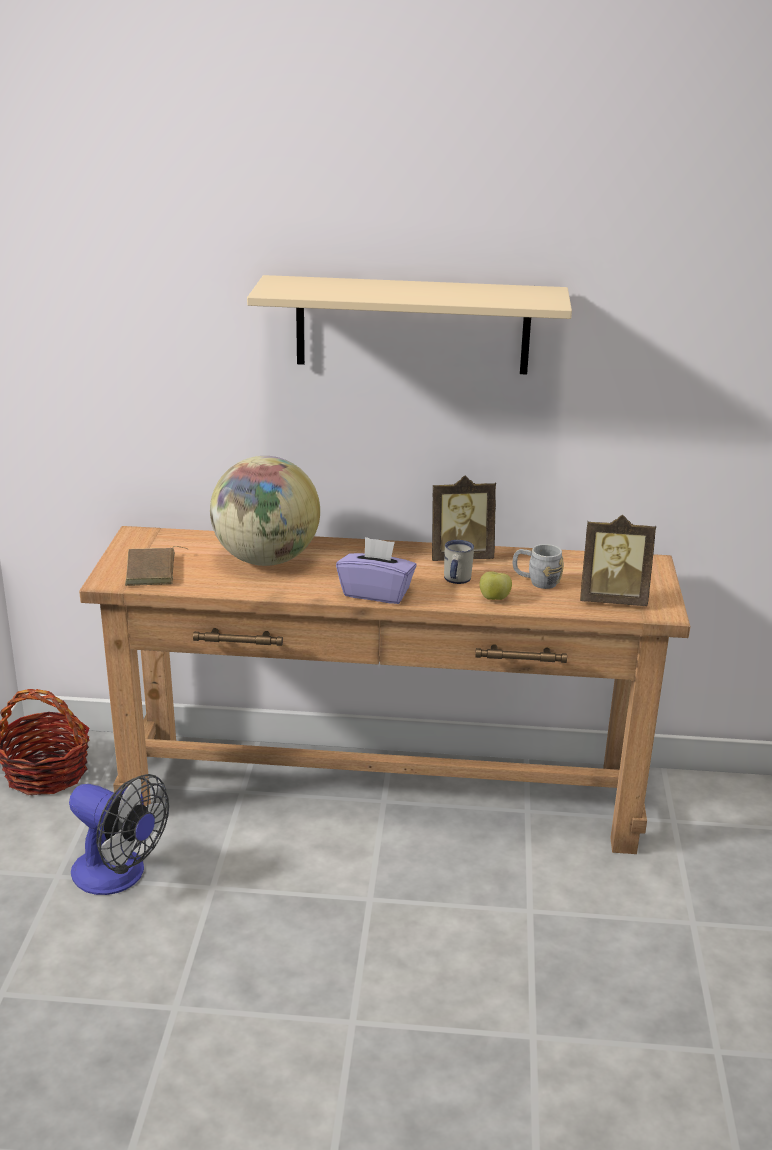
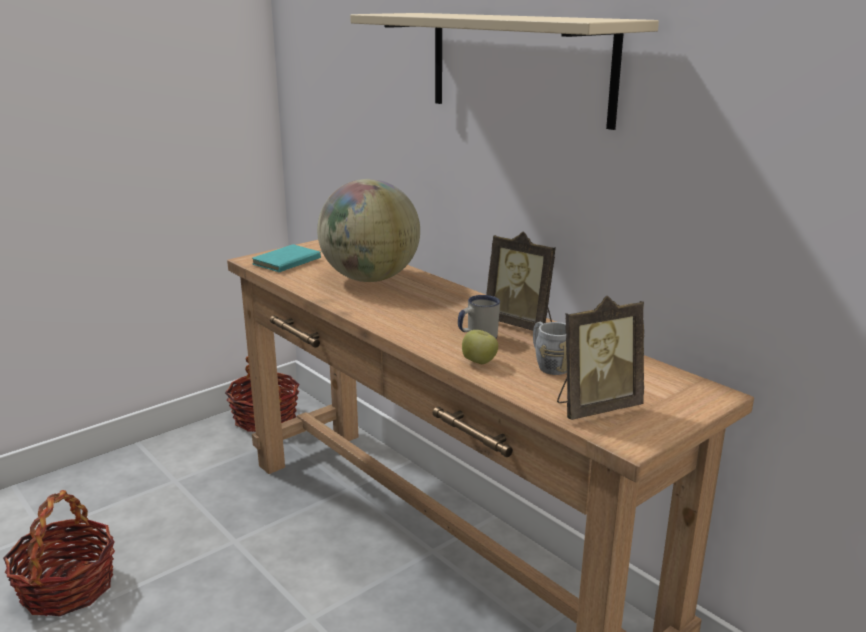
camera: 45 degrees right, 5 degrees down
(118, 876) = (201, 500): fan -> none
(124, 1011) = (67, 587): none -> basket
(153, 571) = (288, 263): brown book -> turquoise book
(376, 593) = (395, 323): purple tissue box -> none
(612, 600) = (595, 407): picture frame -> picture frame turned 75 degrees counterclockwise

